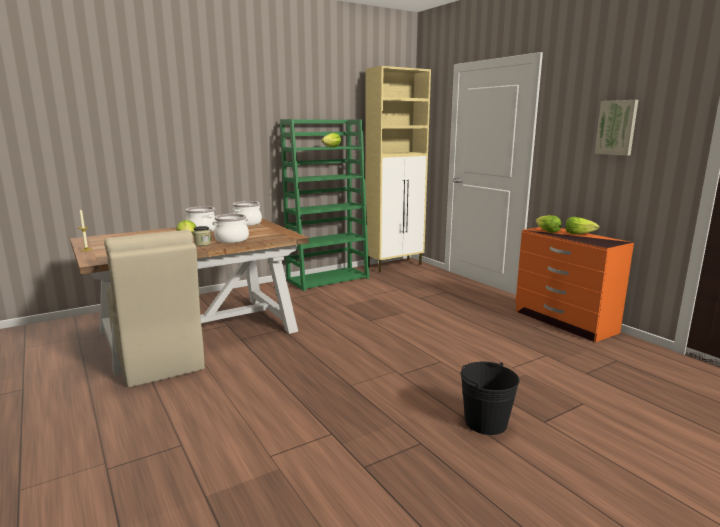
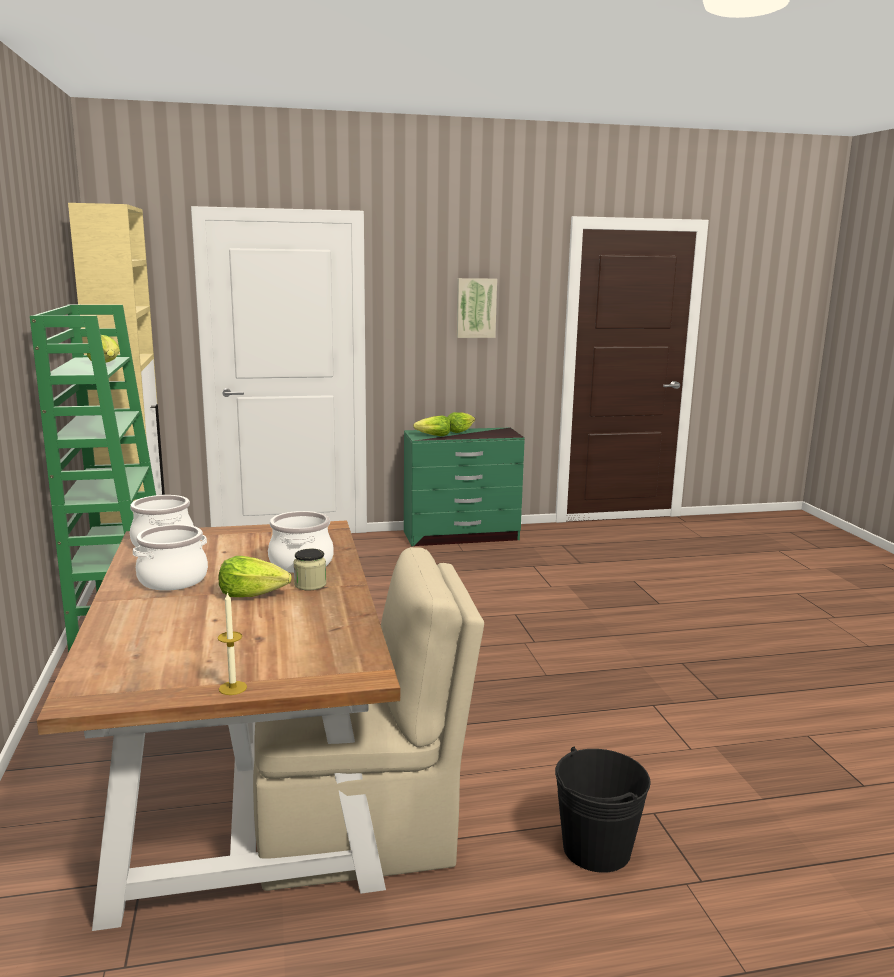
camera: 70 degrees left, 0 degrees up
(485, 422) = (653, 626): black bucket -> black bucket (596, 849)
(564, 322) = (462, 536): orange dresser -> green dresser

